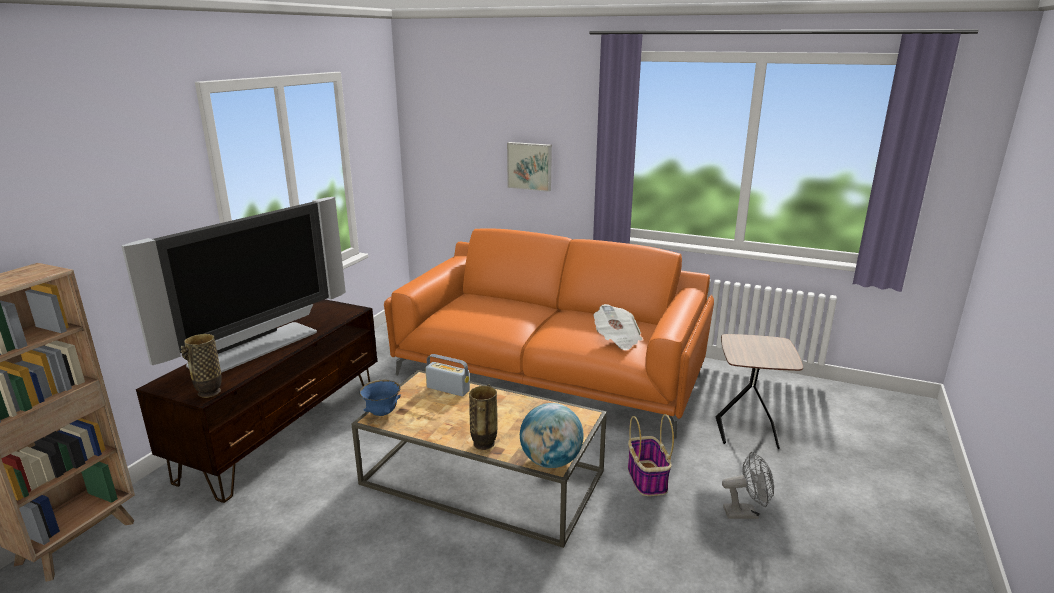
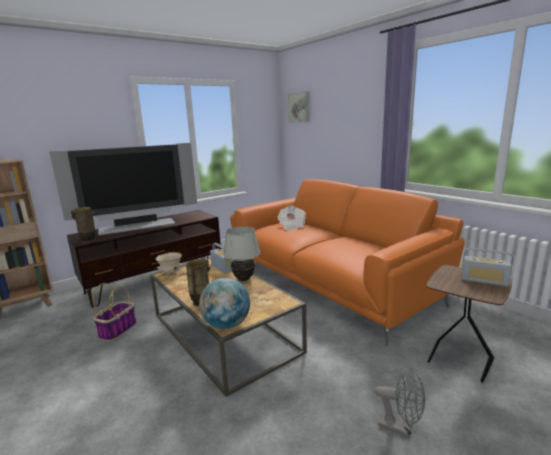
camera: 30 degrees right, 5 degrees down
(382, 413) = (171, 273): blue bowl -> beige bowl
(499, 398) = (244, 279): none -> white table lamp
(530, 166) = (346, 138): picture -> picture (299, 107)
(617, 339) = (358, 257): newspaper -> newspaper (291, 226)
(646, 478) = (335, 368): basket -> basket (118, 329)
(771, 346) = (484, 281): none -> radio

